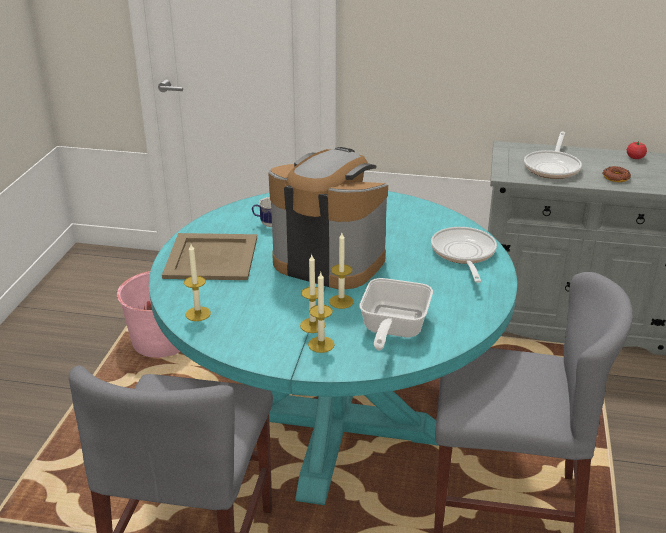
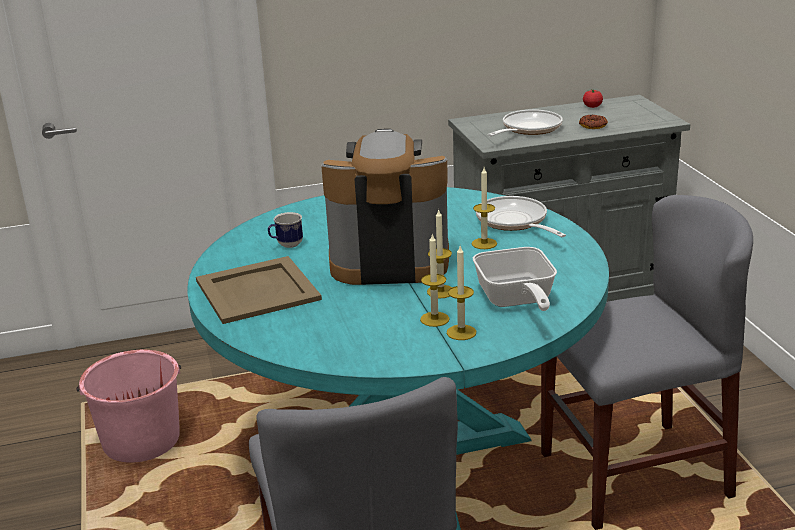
camera: 25 degrees left, 5 degrees down
(198, 314) = (301, 343): candle -> candle (484, 243)
(552, 167) = (528, 129): frying pan -> frying pan turned 135 degrees counterclockwise

